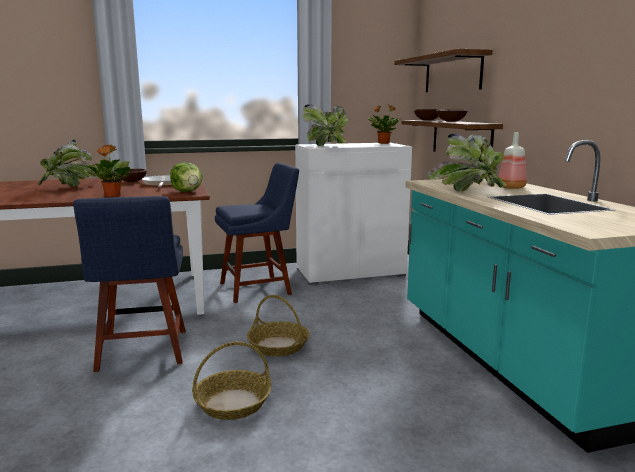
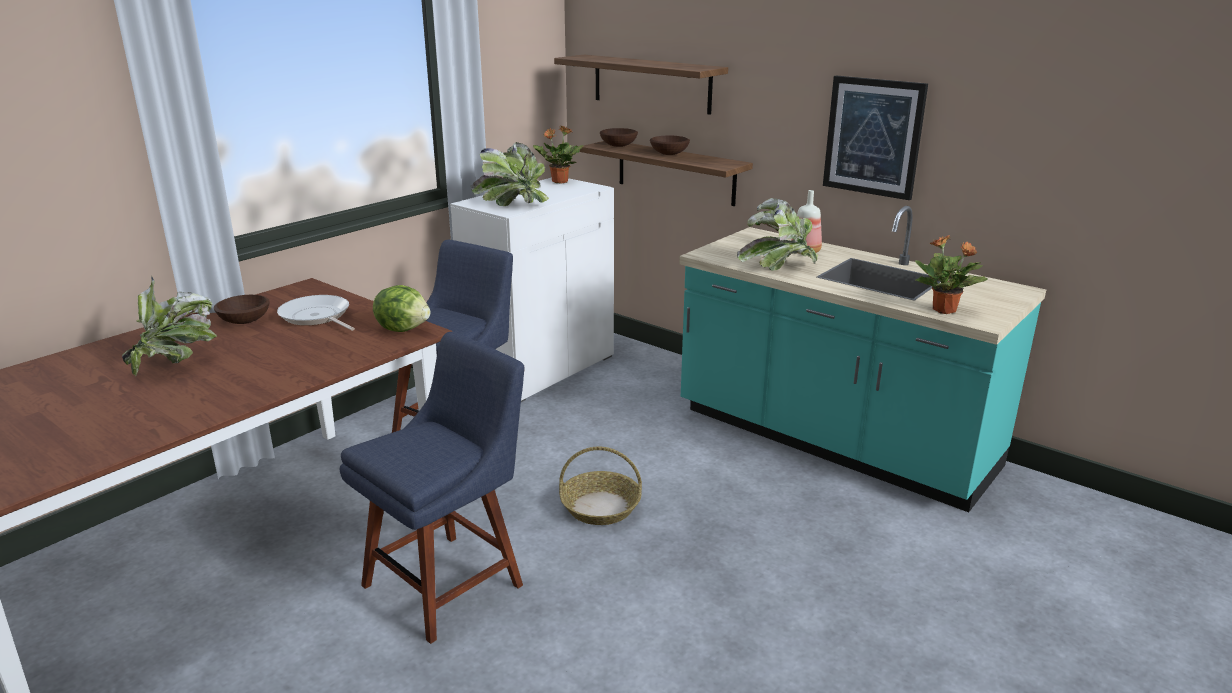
camera: 35 degrees left, 10 degrees up
(112, 196) = (314, 368): potted plant -> potted plant (944, 310)
(142, 352) = (449, 581): blue chair -> blue chair turned 90 degrees counterclockwise
(233, 403) = (651, 596): basket -> none
(582, 86) = (873, 137): none -> picture

